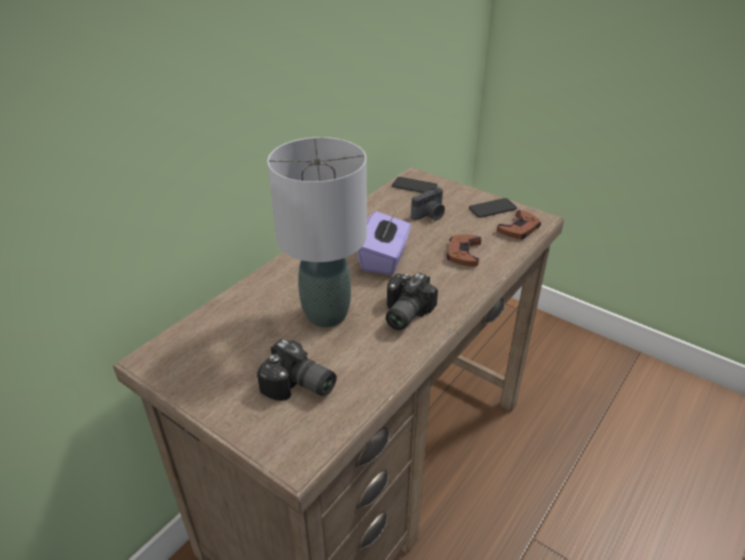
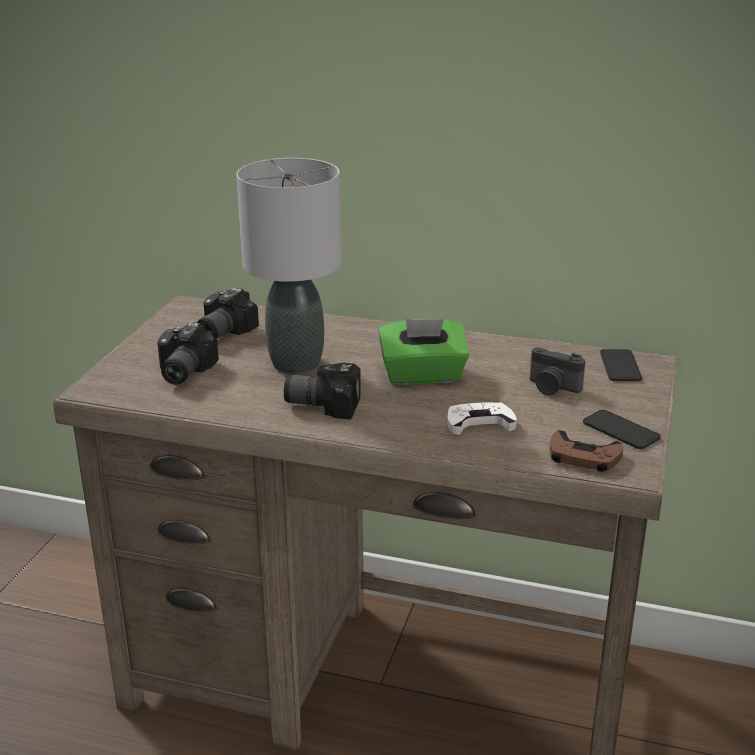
camera: 70 degrees right, 10 degrees down
(232, 347) = (220, 332): none -> camera
(384, 259) = (422, 376): purple tissue box -> green tissue box
(463, 253) = (479, 423): brown game controller -> white game controller

